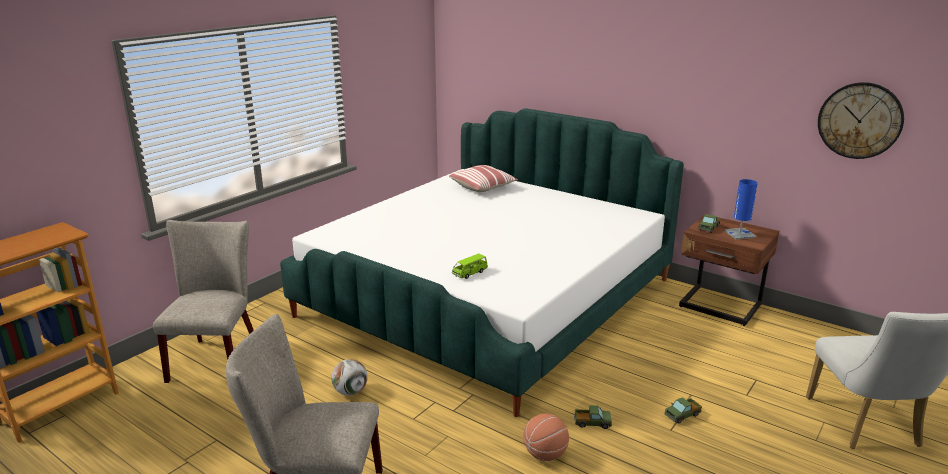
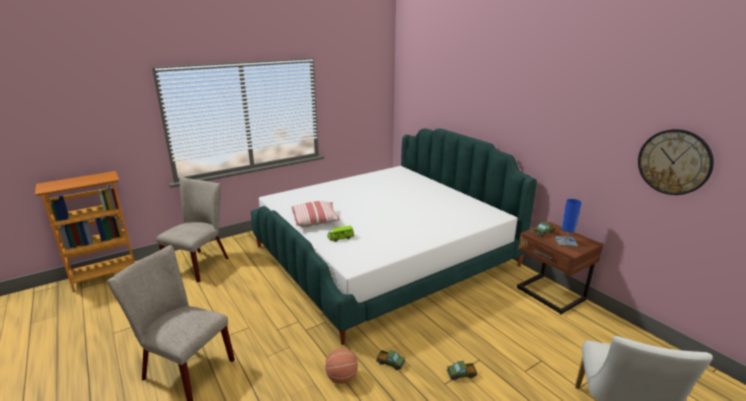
camera: 20 degrees right, 0 degrees up
(350, 391) = (255, 302): football -> none
(483, 187) = (403, 179): pillow -> pillow (315, 221)

